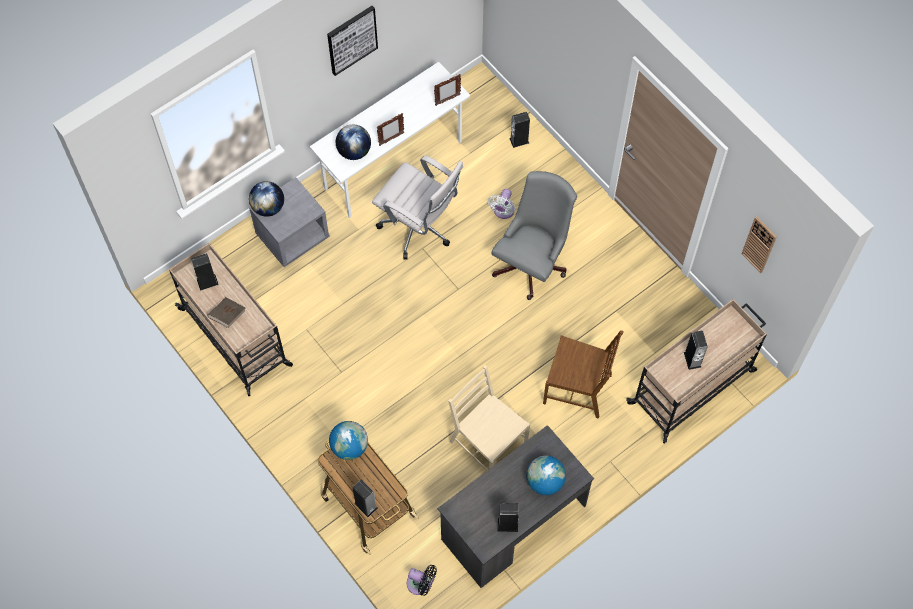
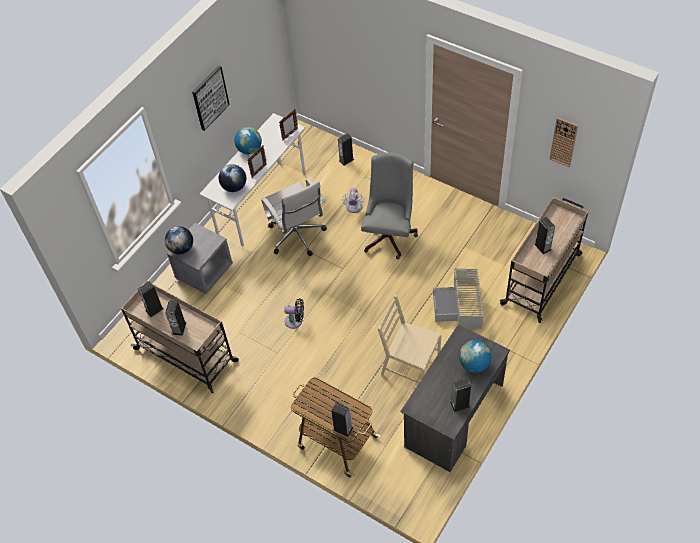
camera: 15 degrees left, 10 degrees down
(227, 316) = (179, 328): brown book -> speaker
(349, 447) = (312, 390): globe -> globe (249, 149)
(419, 228) = (298, 237): white office chair -> white office chair turned 45 degrees clockwise
(421, 584) = (402, 486): black fan -> black fan (295, 321)
(578, 388) = (460, 306): brown chair -> grey storage box

